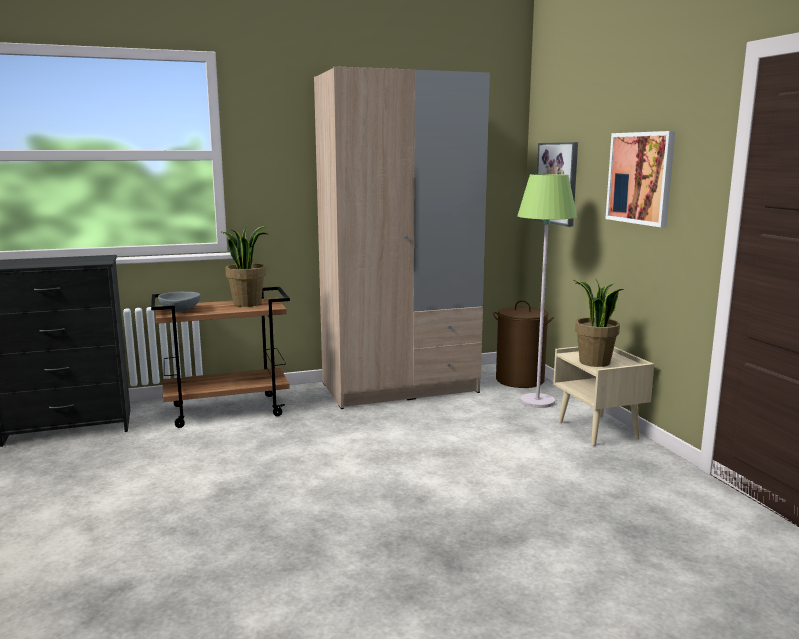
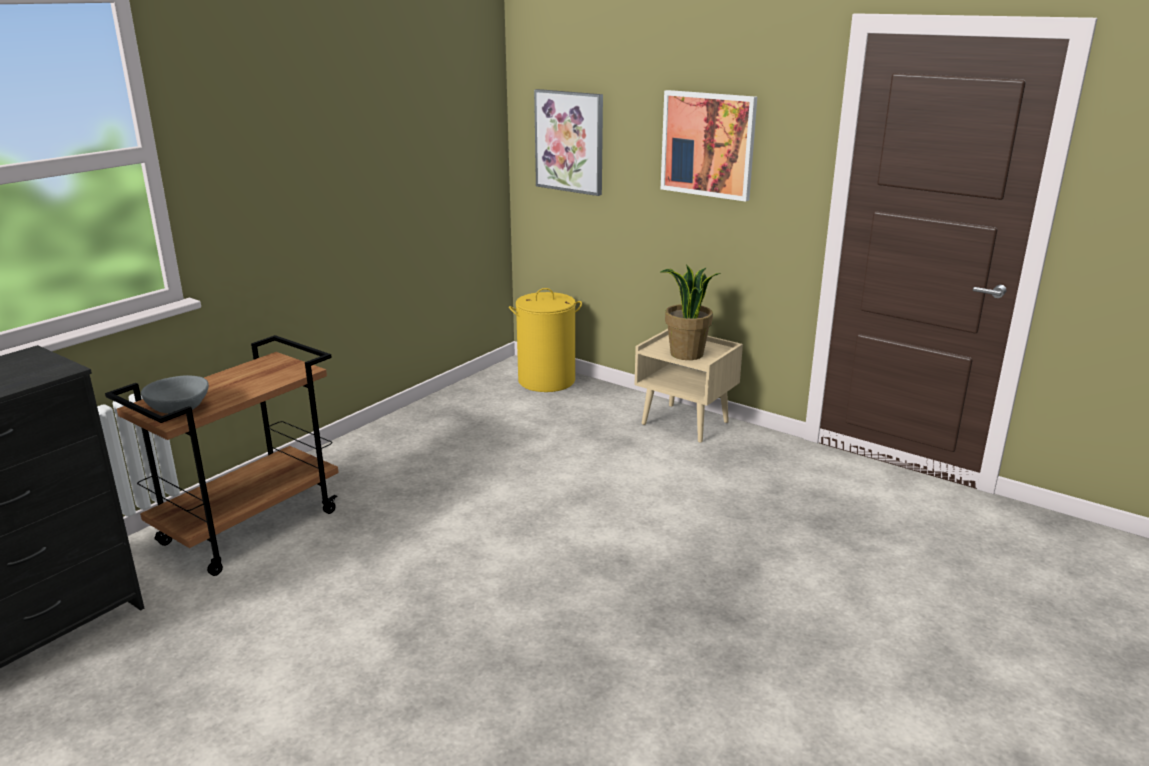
camera: 35 degrees left, 10 degrees up
(247, 303) = (255, 372): potted plant -> none
(400, 387) = (429, 427): beige wardrobe -> none
(520, 380) = (547, 380): brown laundry basket -> yellow laundry basket
(537, 401) = (595, 404): green floor lamp -> none

